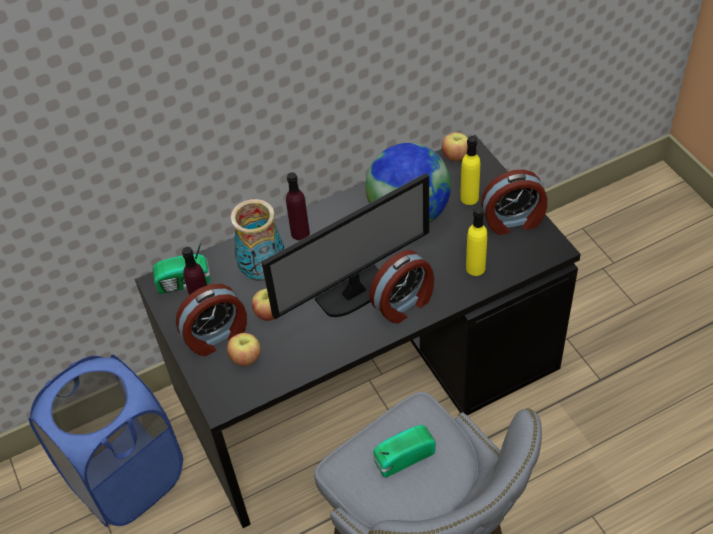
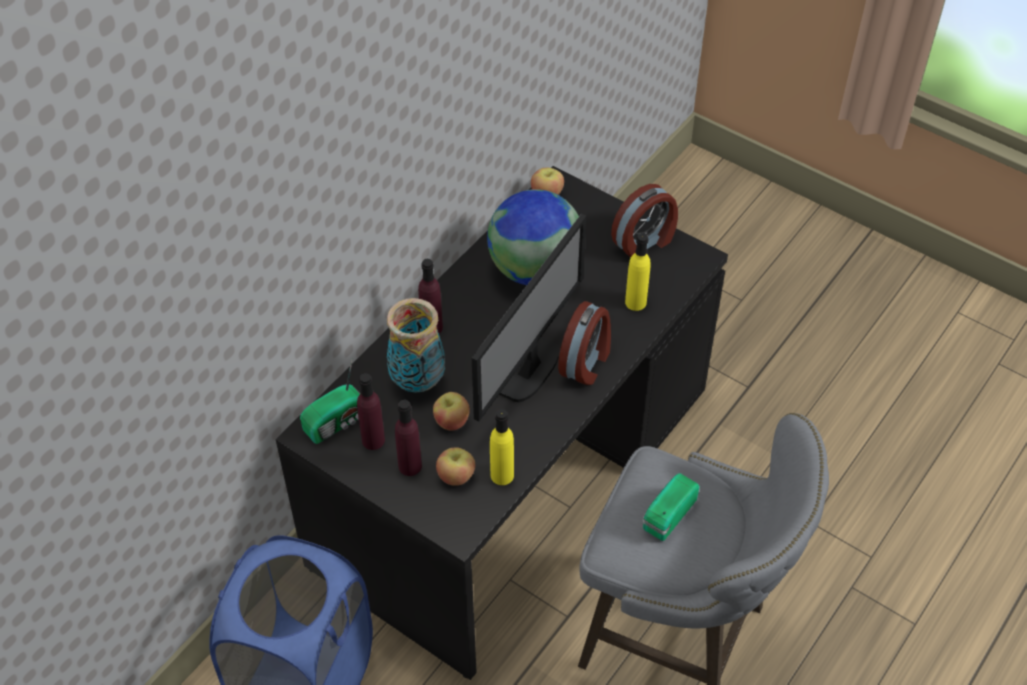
camera: 30 degrees left, 0 degrees up
(217, 336) = (410, 466): alarm clock -> purple bottle
(469, 198) = (587, 233): yellow bottle -> yellow bottle (502, 475)

